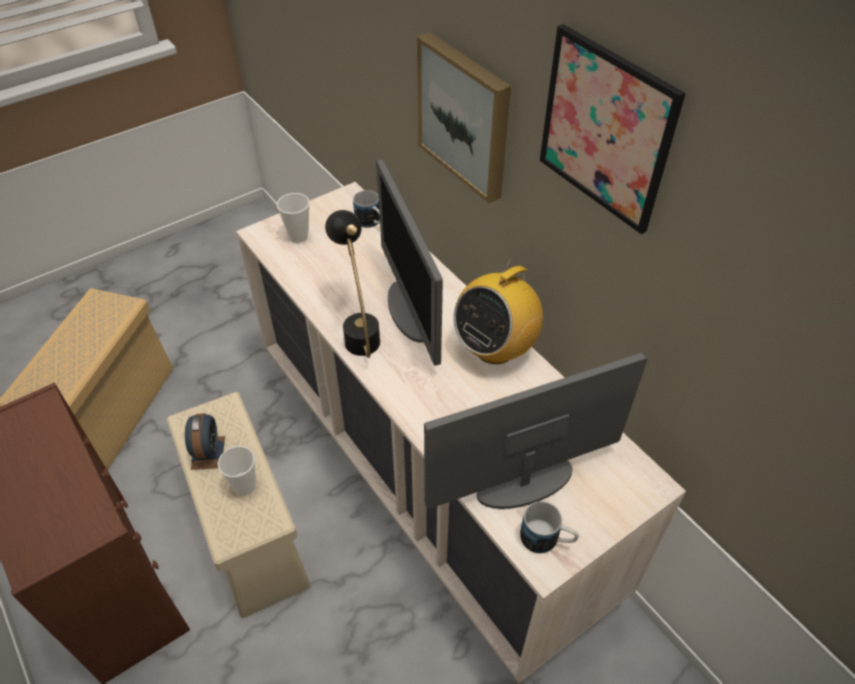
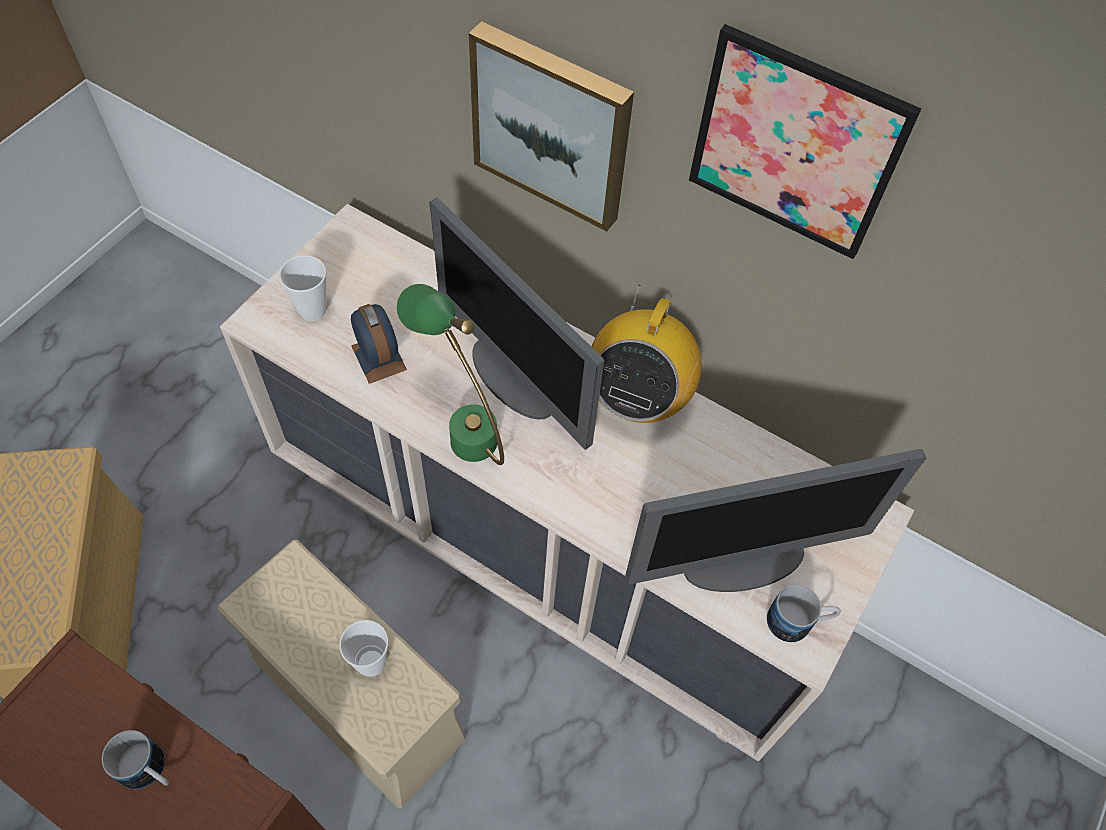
camera: 25 degrees left, 10 degrees up
(208, 452) = (300, 636): alarm clock -> alarm clock (378, 357)
(359, 329) = (460, 424): black table lamp -> green table lamp
(371, 223) = (401, 262): mug -> mug (150, 771)
(523, 483) = (744, 562): monitor -> monitor turned 150 degrees counterclockwise

